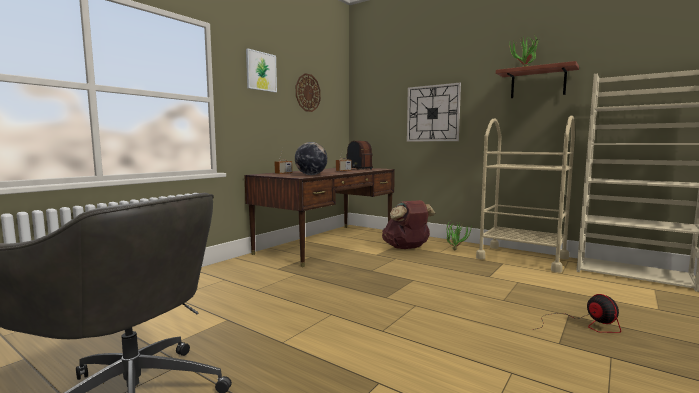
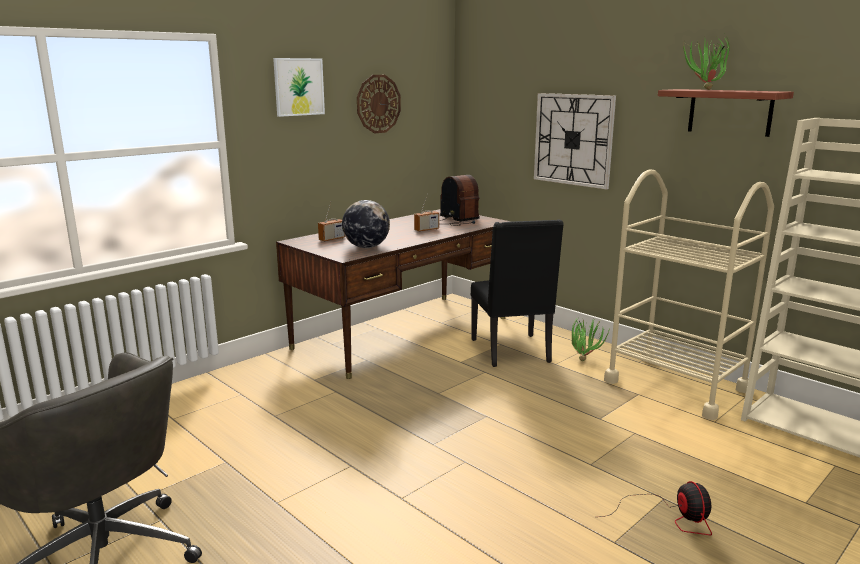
camera: 10 degrees right, 10 degrees up
(406, 248) = (512, 351): brown backpack -> black chair

